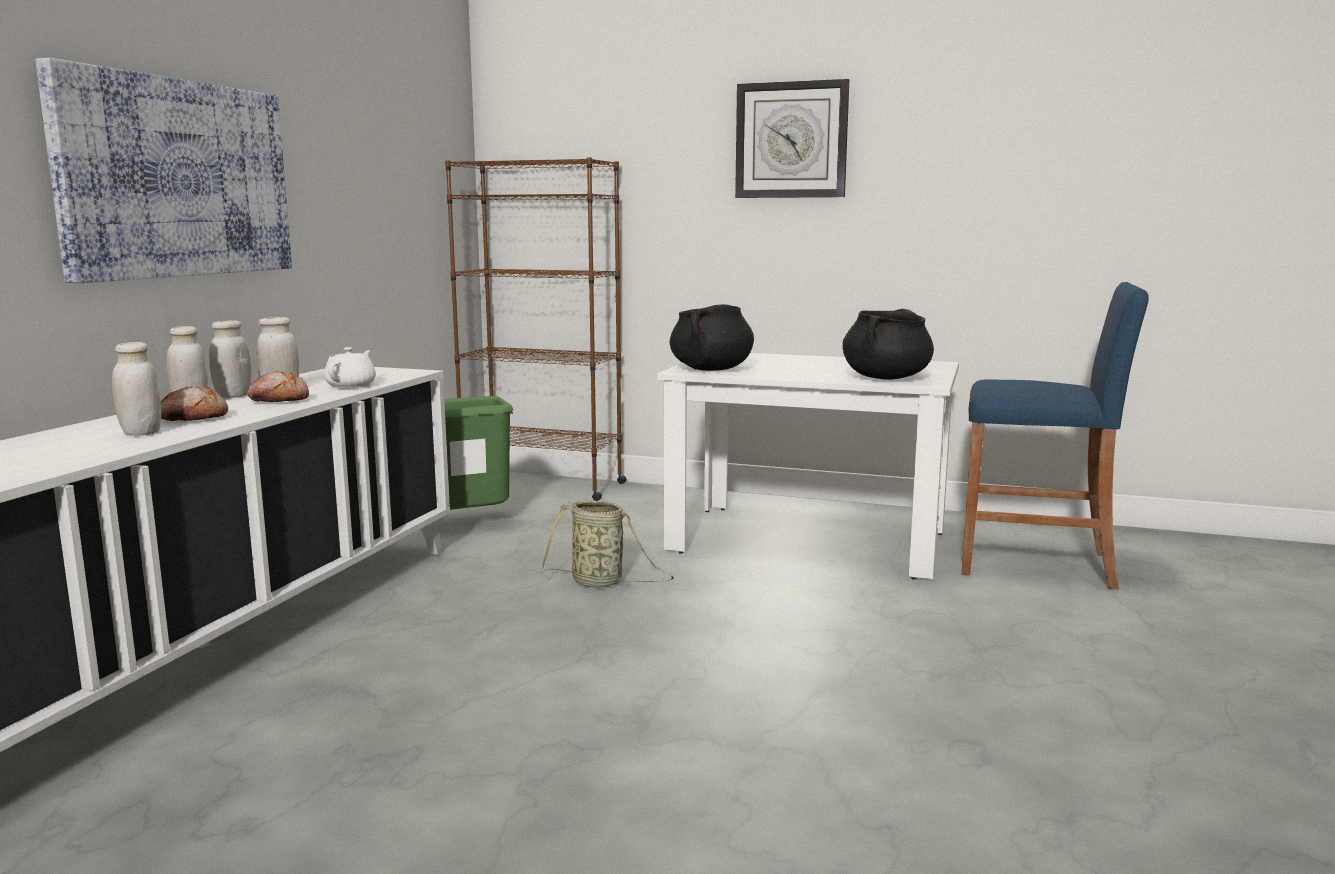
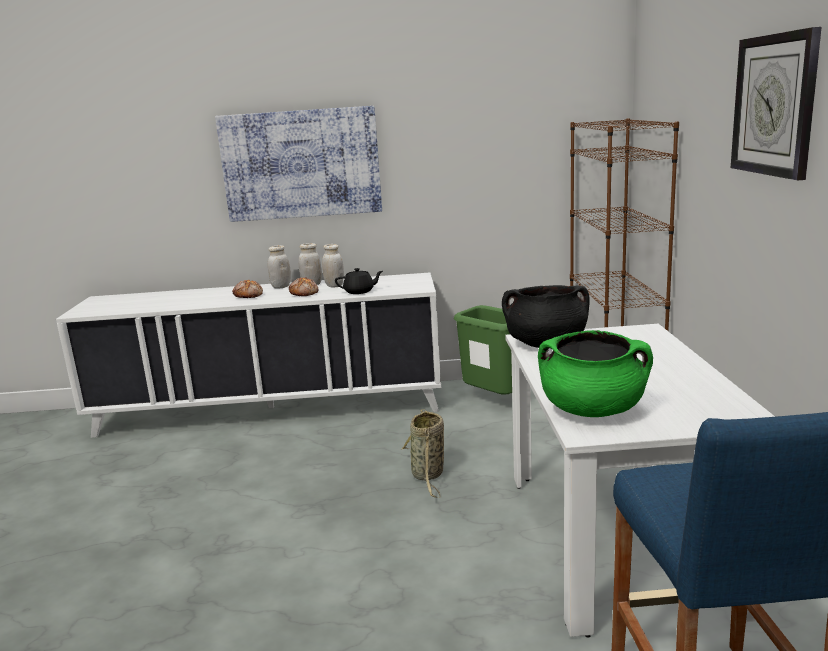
camera: 70 degrees right, 5 degrees up
(141, 433) = (213, 299): white jar -> none
(351, 385) = (359, 291): white teapot -> black teapot
(886, 378) = (593, 410): black cooking pot -> green cooking pot

